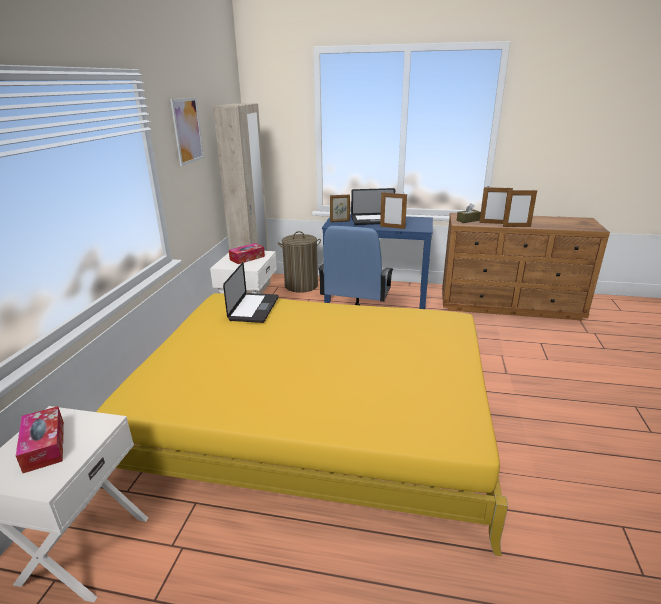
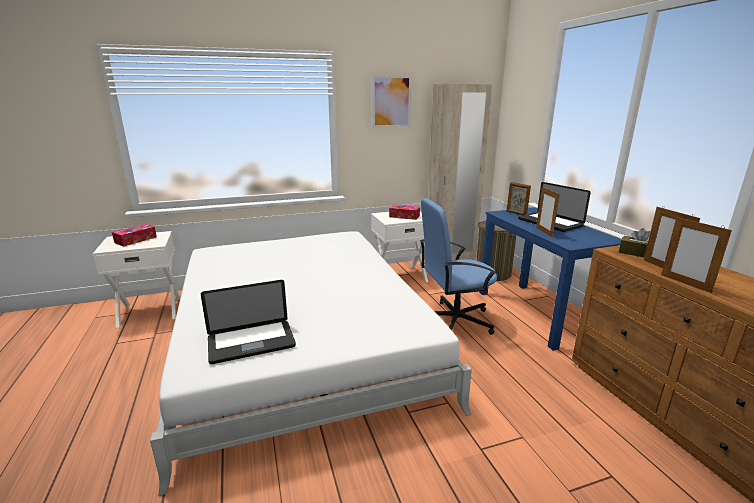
camera: 60 degrees right, 5 degrees down
(254, 308) = (341, 245): laptop -> laptop (251, 342)
(316, 416) = (300, 342): yellow bed -> white bed

